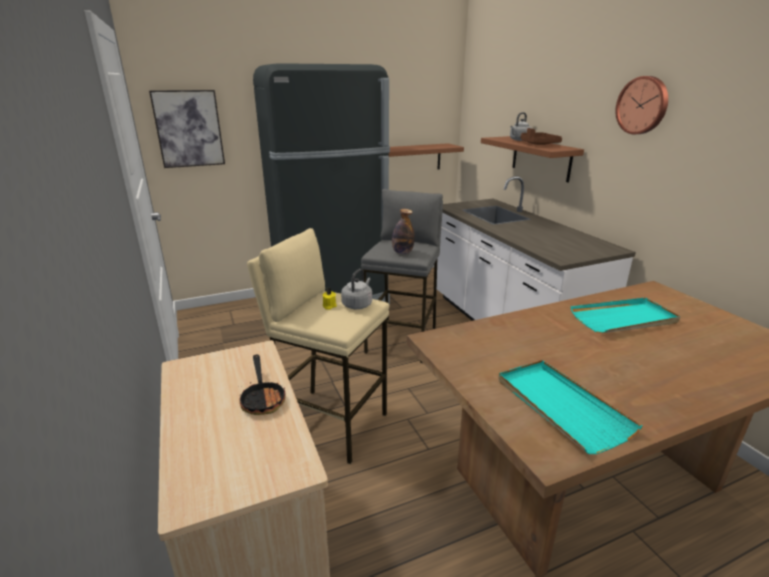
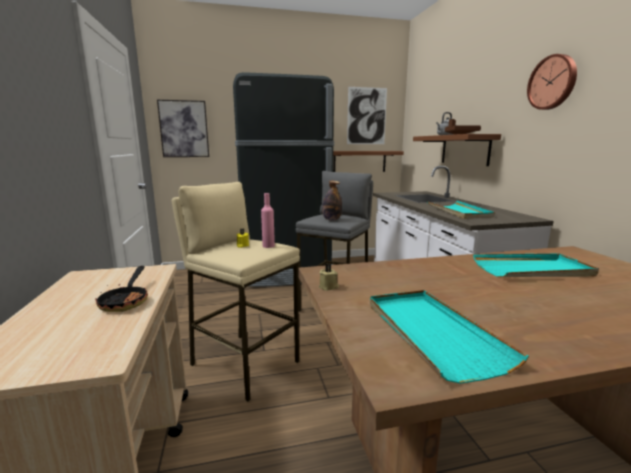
camera: 10 degrees right, 10 degrees down
(358, 304) = (268, 246): grey kettle -> pink bottle
(418, 101) = (366, 116): none -> picture
(450, 360) = (329, 287): none -> beige candle
(541, 241) = (459, 212): none -> turquoise tray

